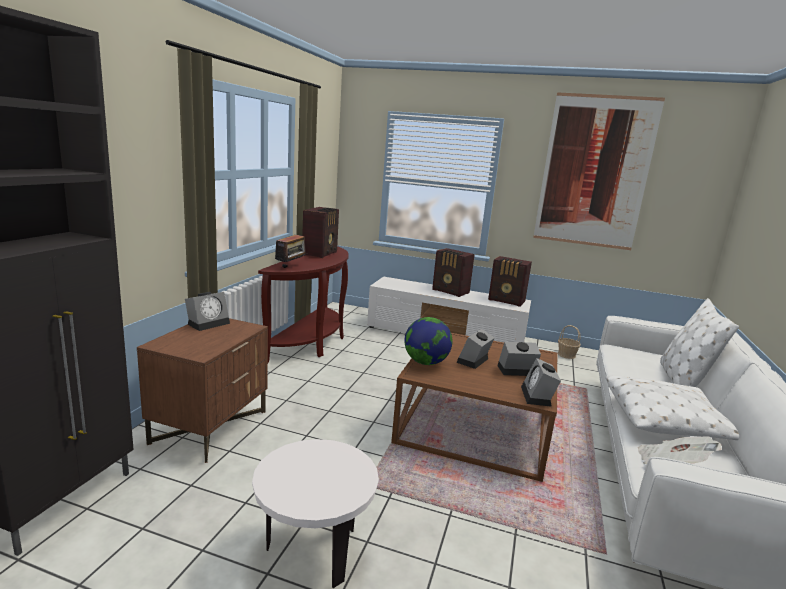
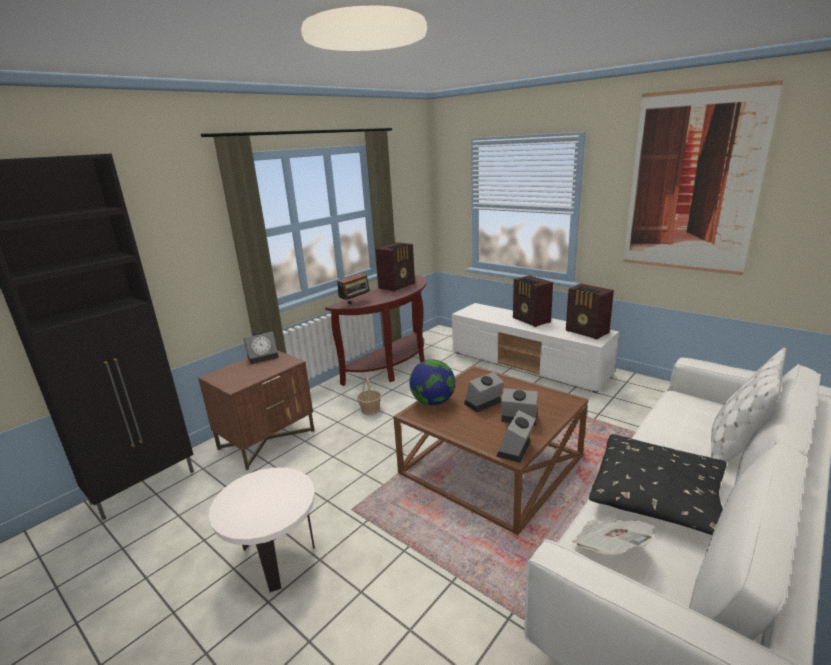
camera: 25 degrees right, 5 degrees up
(566, 355) = (657, 394): basket -> basket (370, 409)
(665, 420) = (657, 495): white pillow -> black pillow

